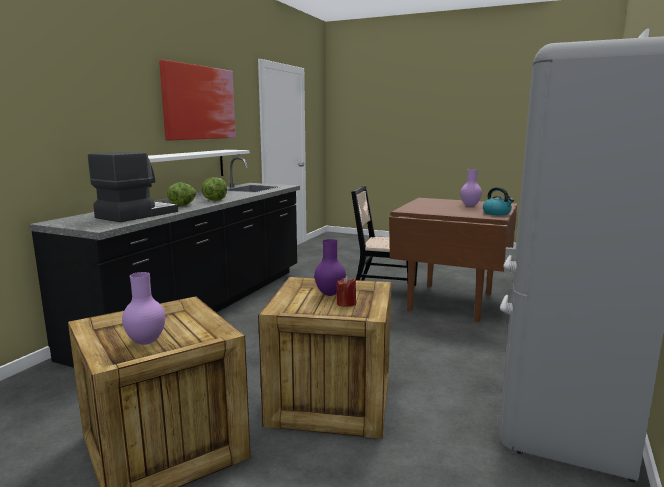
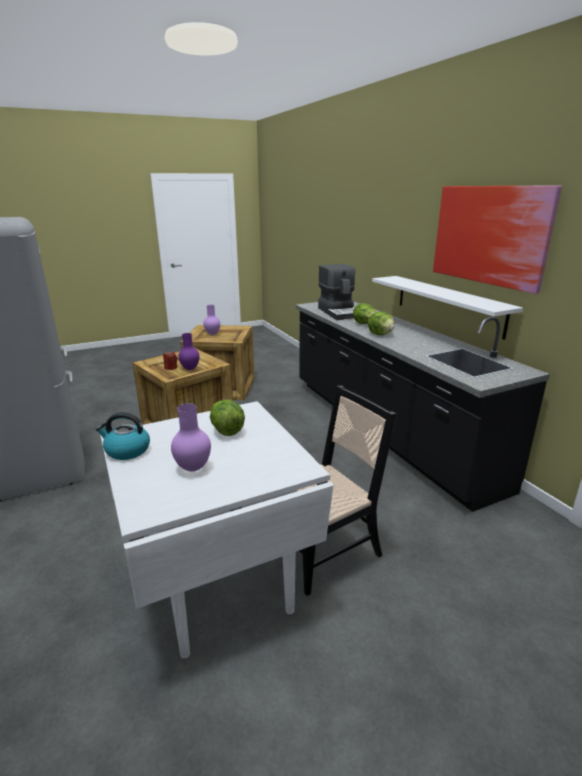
camera: 130 degrees right, 10 degrees up
(433, 208) = (227, 430): none -> lettuce
(452, 301) = (217, 581): brown dining table -> white dining table

